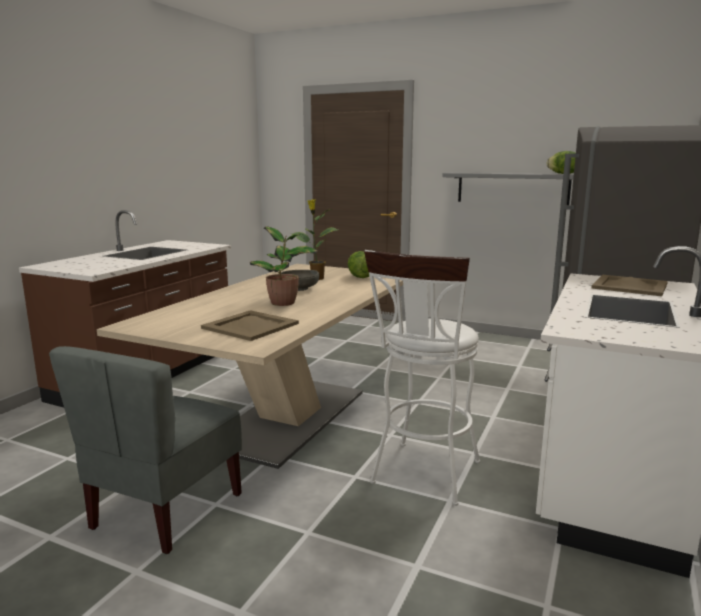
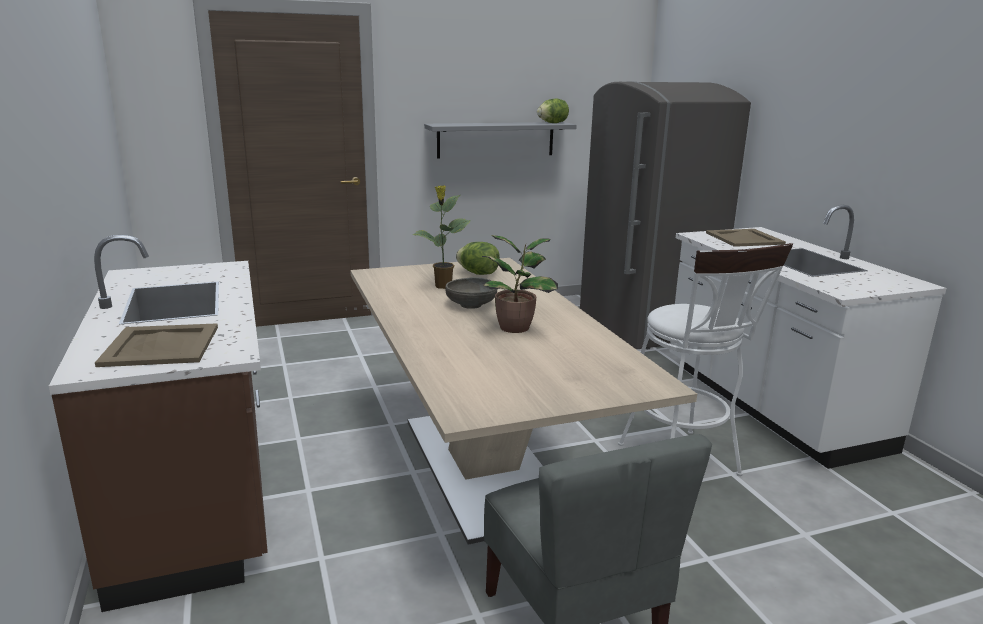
camera: 45 degrees left, 5 degrees up
(250, 325) = (578, 365): beige tray -> beige tray (160, 345)

